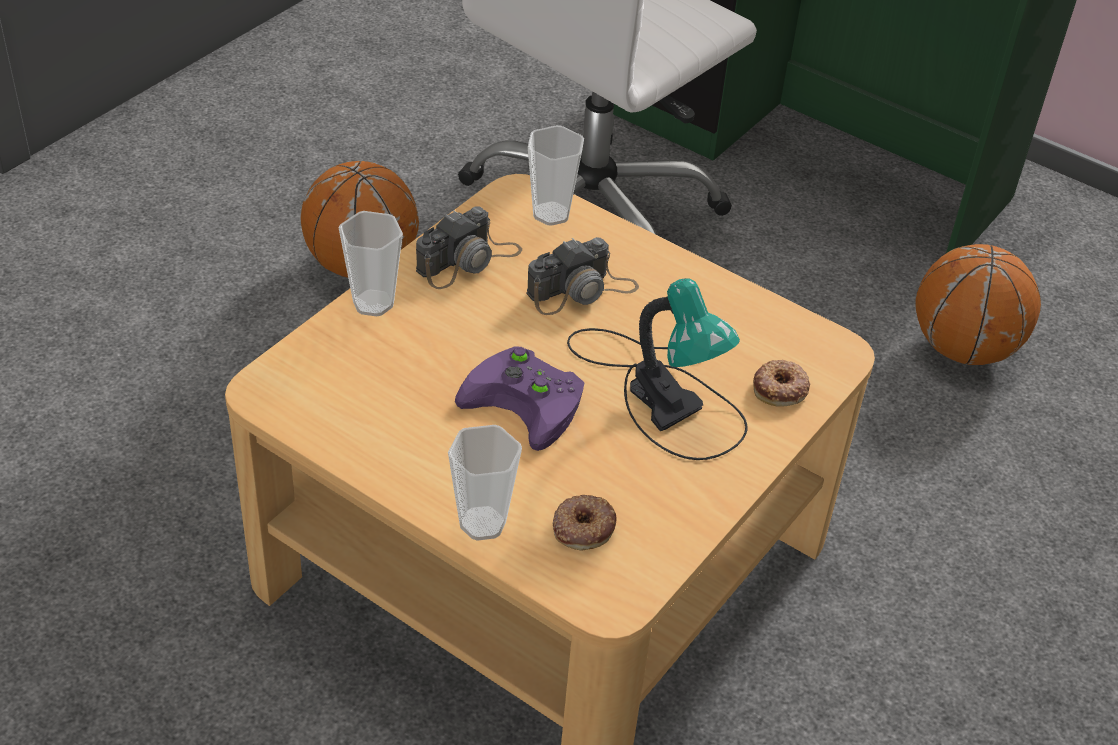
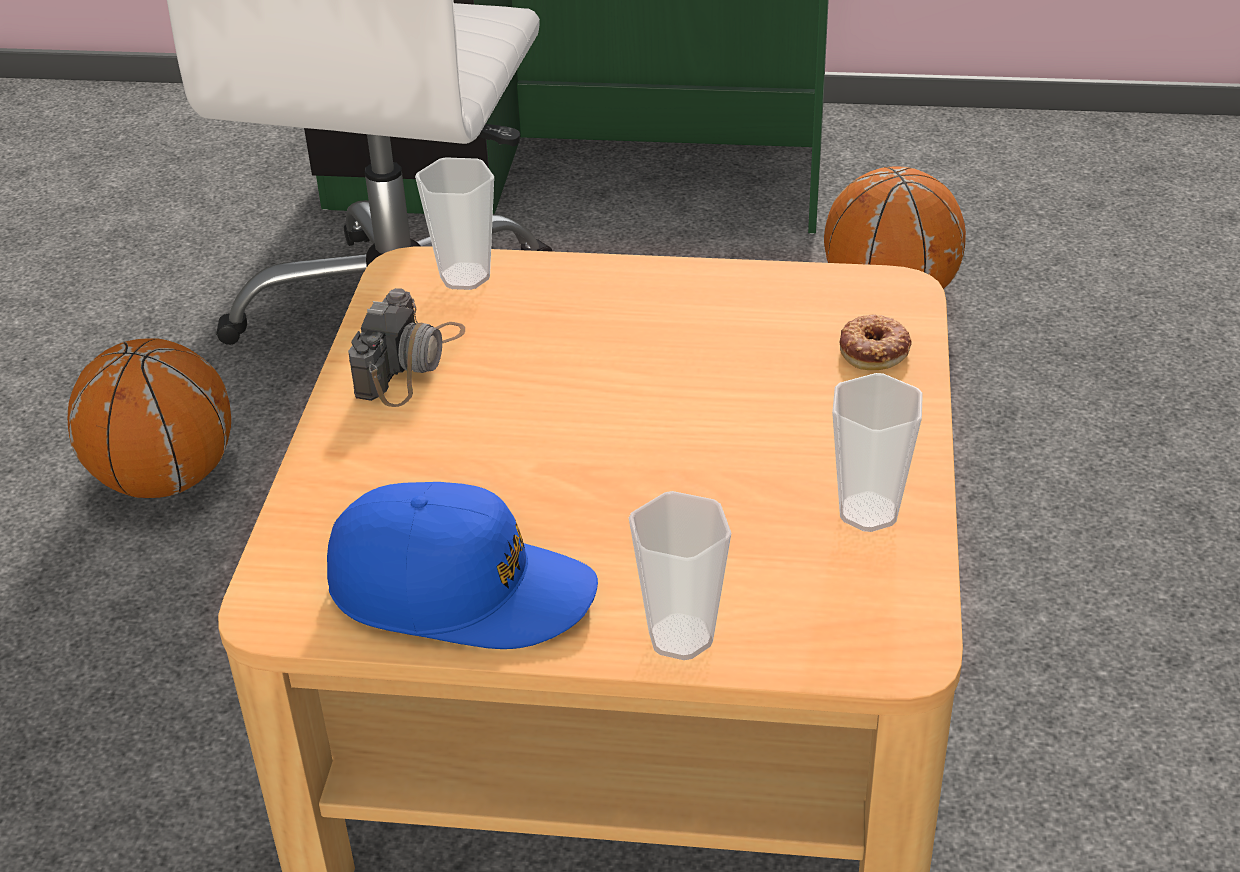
camera: 25 degrees left, 5 degrees down
(373, 303) = (332, 454): cup -> cup (868, 512)
(378, 429) = (461, 590): none -> blue cap
(529, 402) = (616, 480): purple game controller -> none
(582, 290) = (571, 340): camera -> none
(583, 527) = (798, 586): donut -> none
(661, 392) = (753, 406): table lamp -> none

